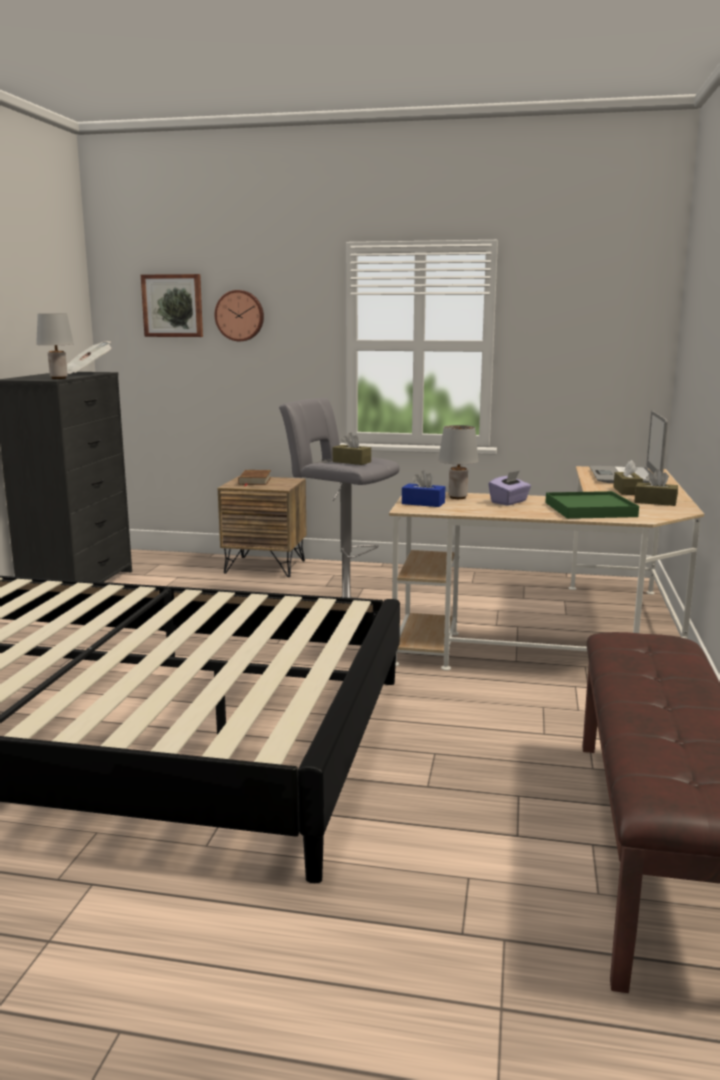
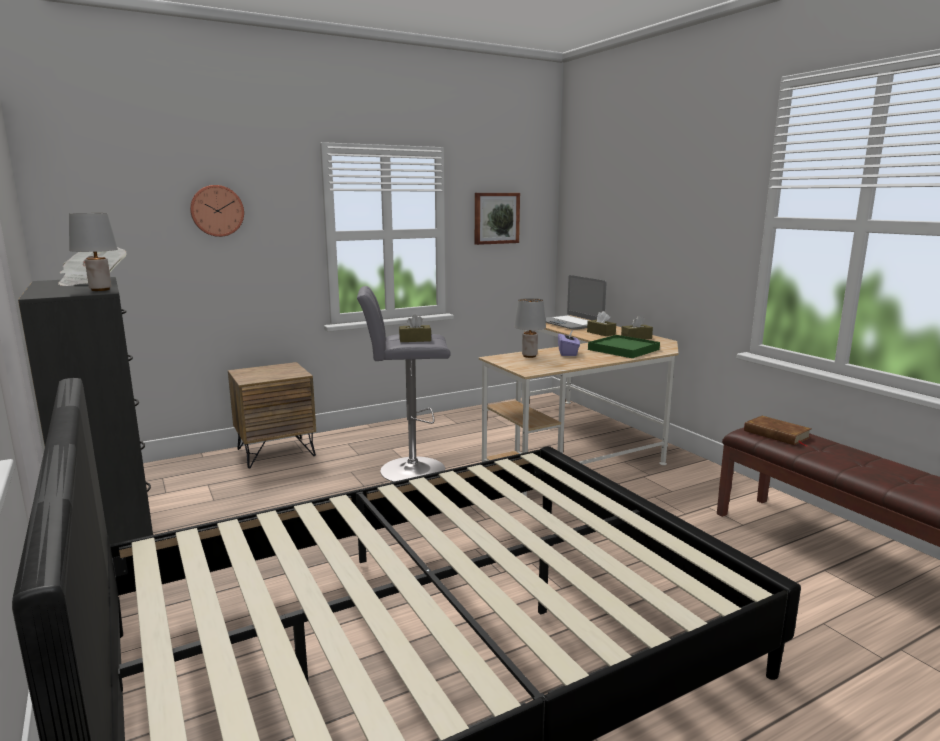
camera: 40 degrees left, 0 degrees up
(173, 305) = (136, 201): picture -> picture (496, 218)
(254, 481) = (258, 372): brown book -> brown book (776, 434)
(423, 503) = (524, 365): blue tissue box -> none

